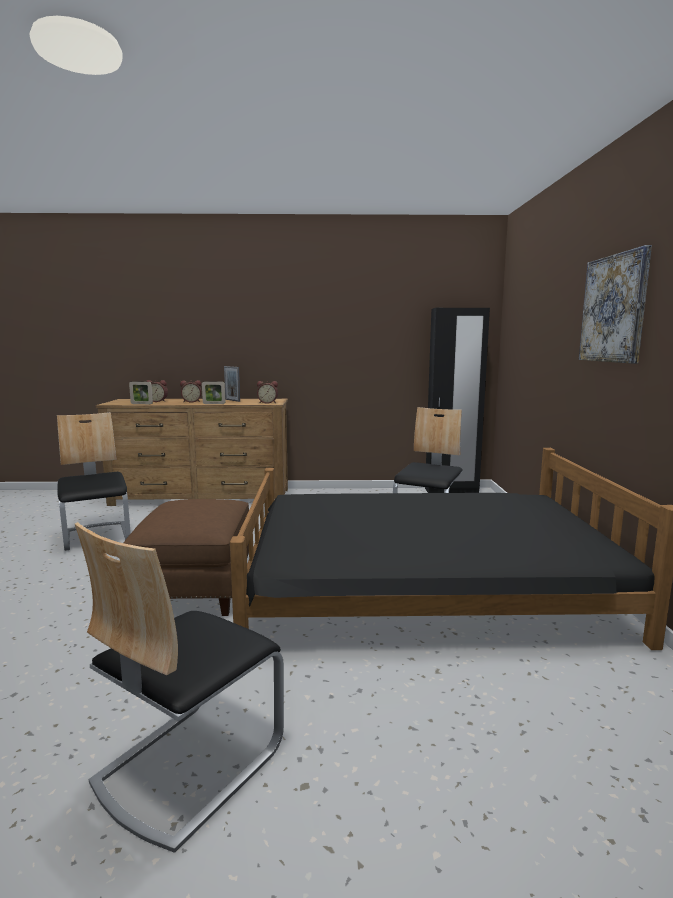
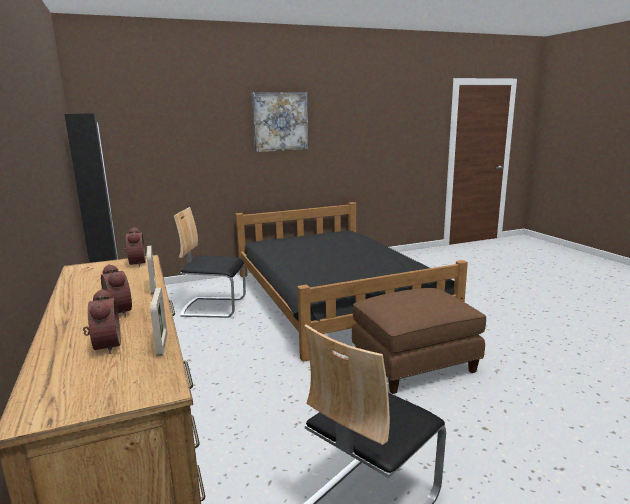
camera: 110 degrees left, 5 degrees up
(188, 763) = (527, 316): chair -> none
(232, 400) = (94, 289): picture frame -> none

